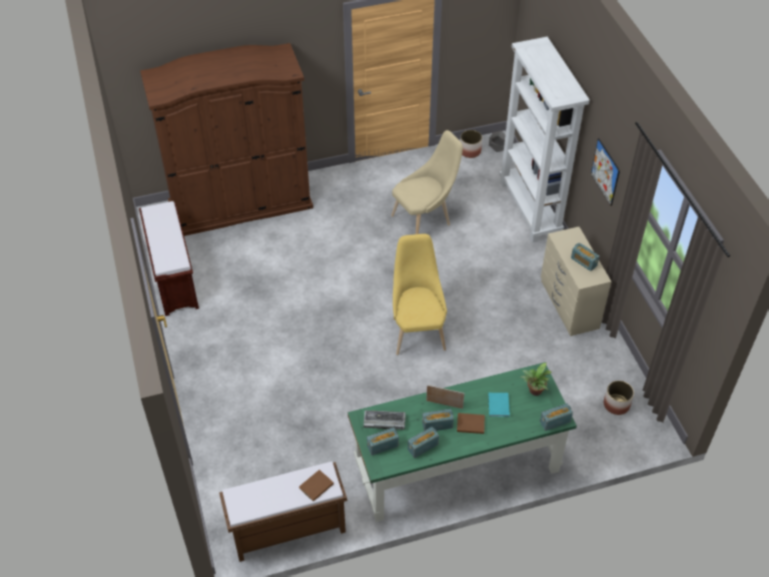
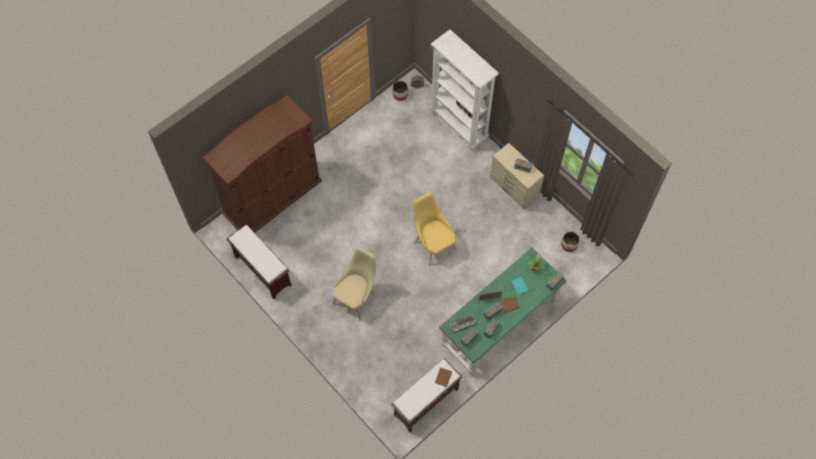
camera: 25 degrees left, 15 degrees up
(424, 219) = (397, 160): beige chair -> beige chair (356, 297)
(605, 172) = (520, 112): picture -> none

